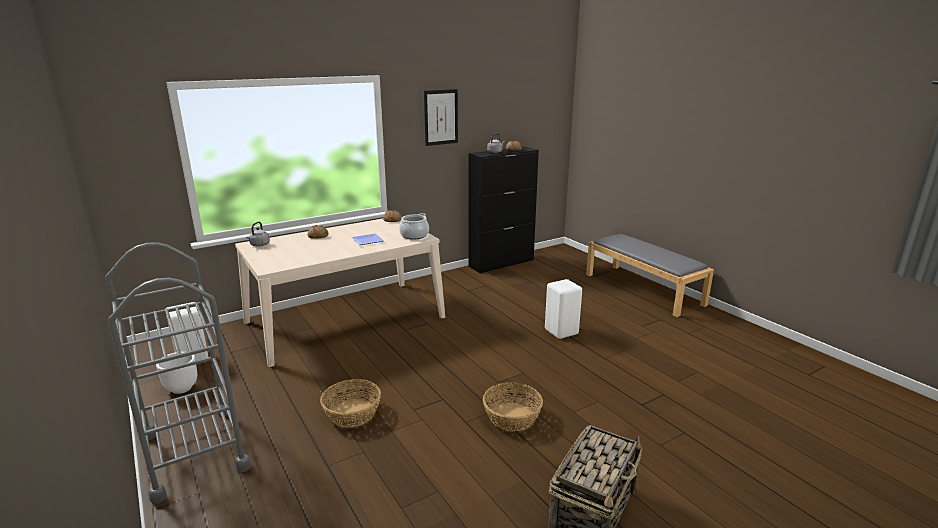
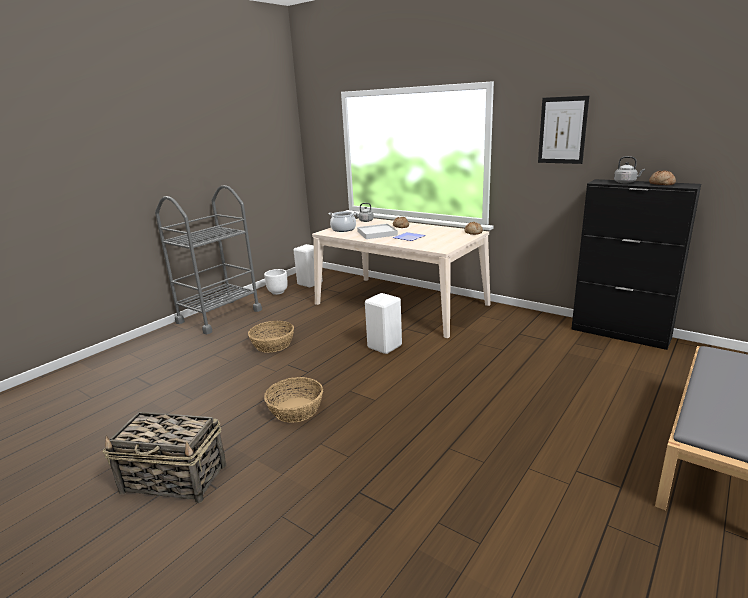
camera: 70 degrees right, 0 degrees up
(325, 248) = (377, 233): none -> white tray
(414, 235) = (442, 246): cooking pot -> cooking pot (343, 229)
(561, 332) = (484, 406): white stool -> white stool (383, 346)

